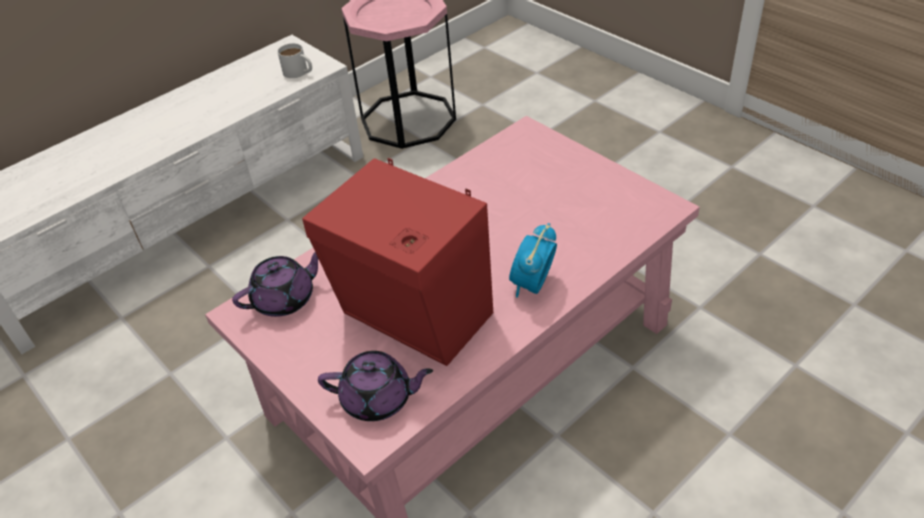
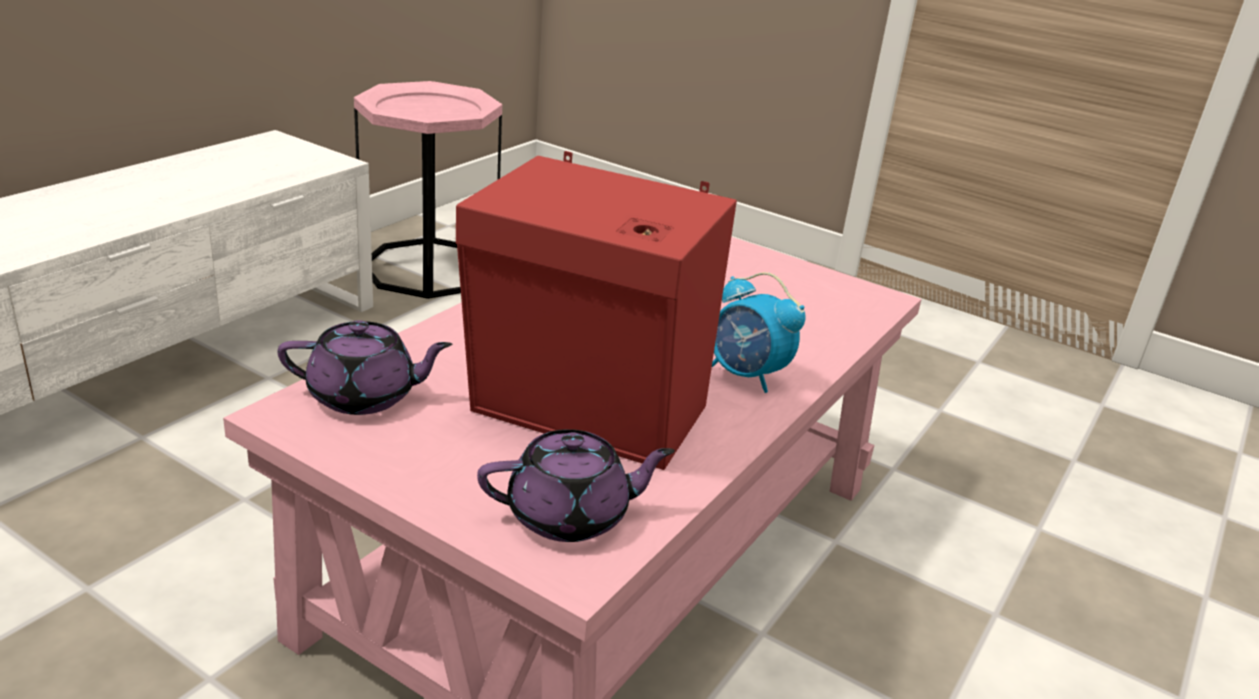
camera: 20 degrees left, 15 degrees down
(285, 299) = (364, 396): purple teapot -> purple teapot turned 45 degrees clockwise
(299, 72) = (298, 165): white mug -> none
(532, 285) = (747, 375): alarm clock -> alarm clock turned 60 degrees counterclockwise

